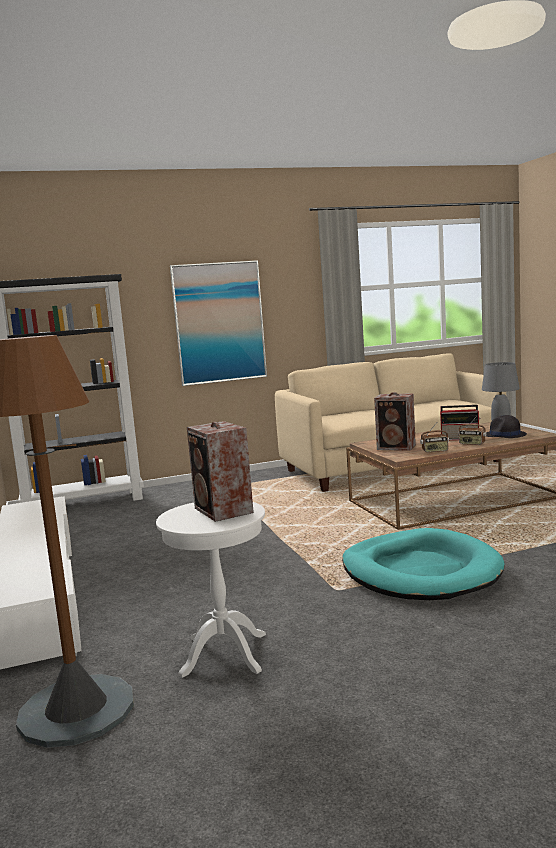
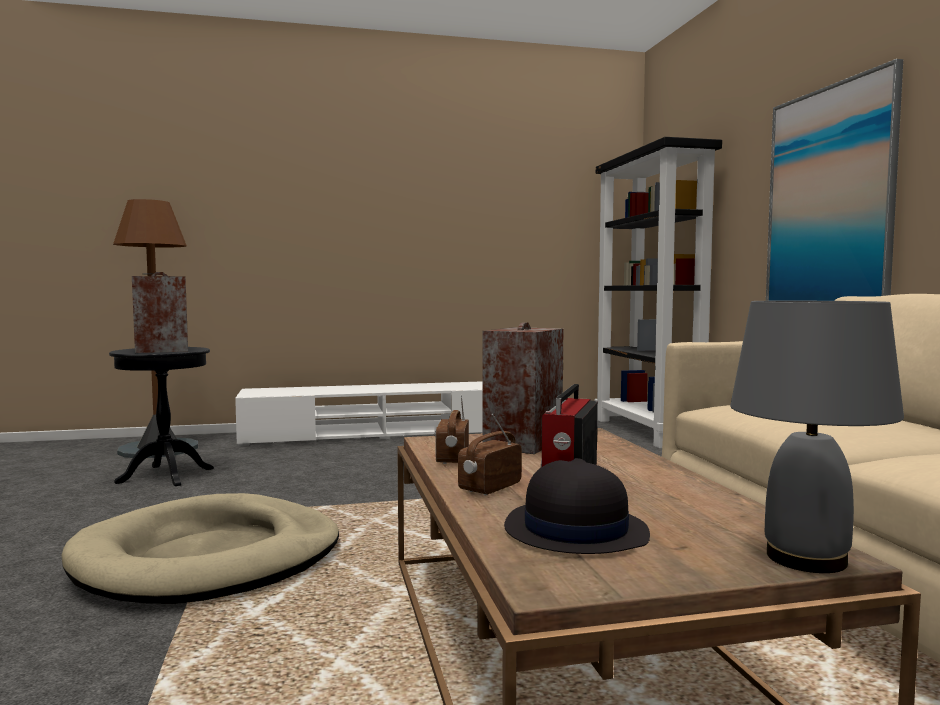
camera: 95 degrees right, 5 degrees down
(224, 654) = (165, 475): white side table -> black side table
(420, 571) = (210, 558): turquoise dog bed -> beige dog bed

